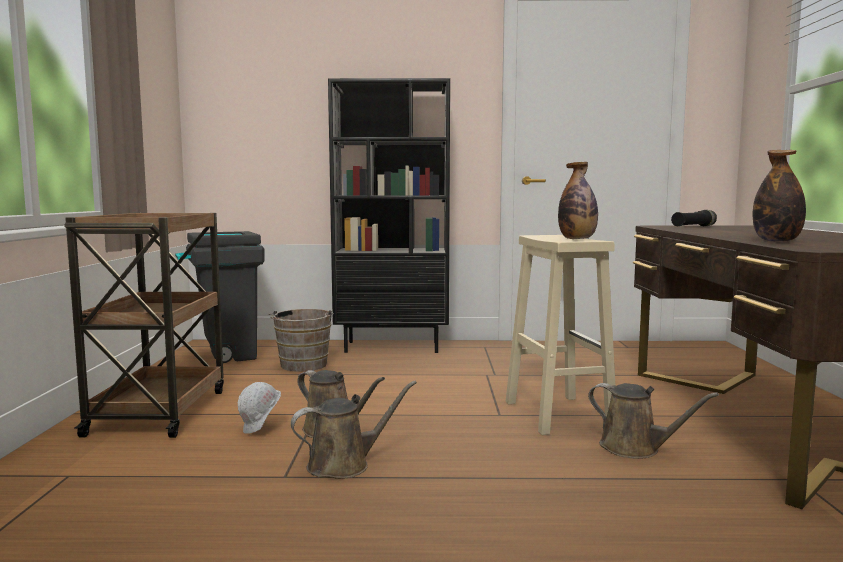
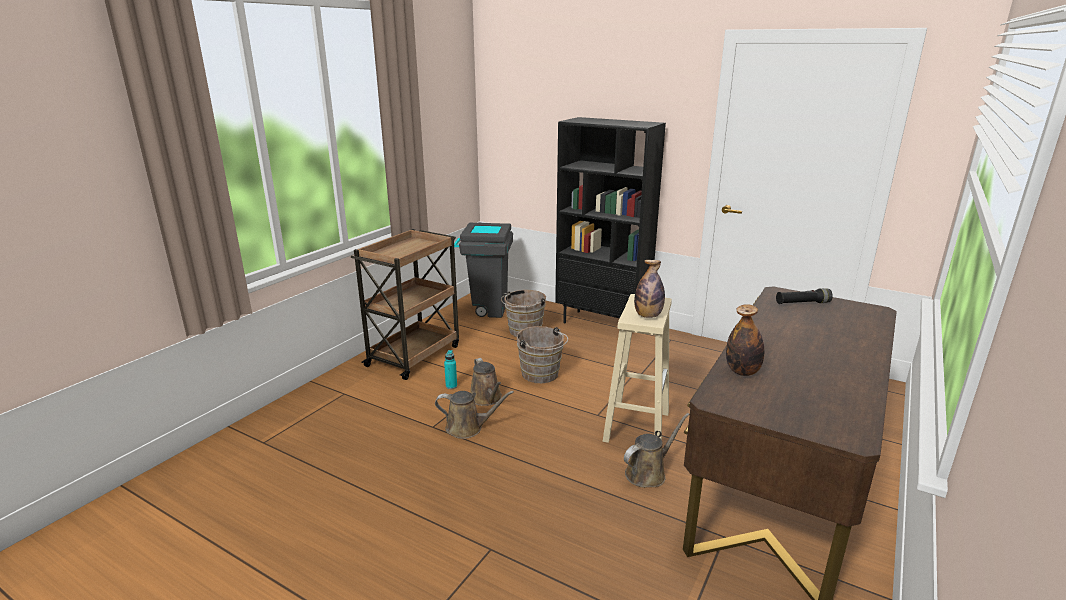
camera: 30 degrees right, 15 degrees up
(261, 429) = (451, 386): white hard hat -> turquoise bottle
(379, 396) = (541, 375): none -> brown bucket
(635, 448) = (648, 473): brown watering can -> brown watering can turned 105 degrees counterclockwise

